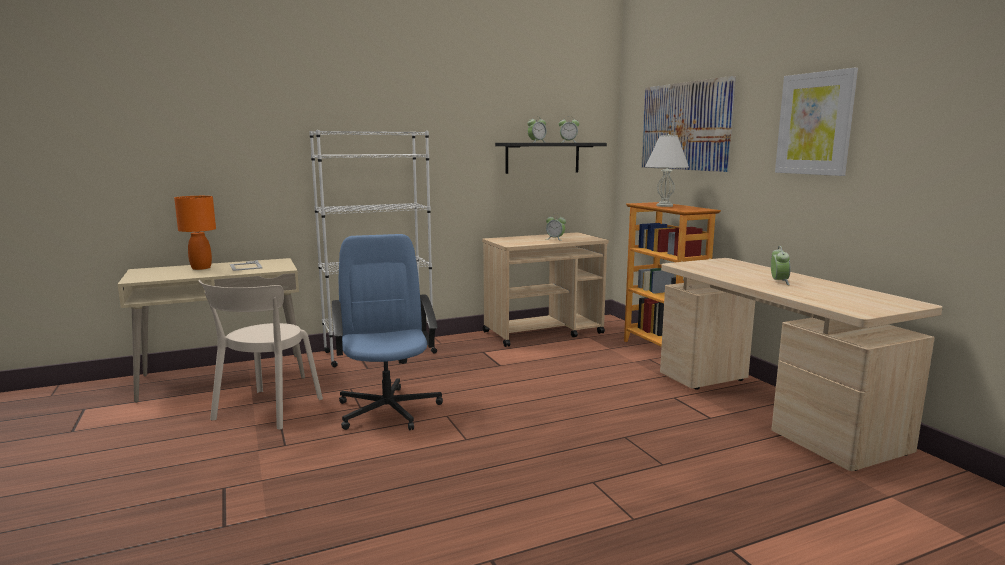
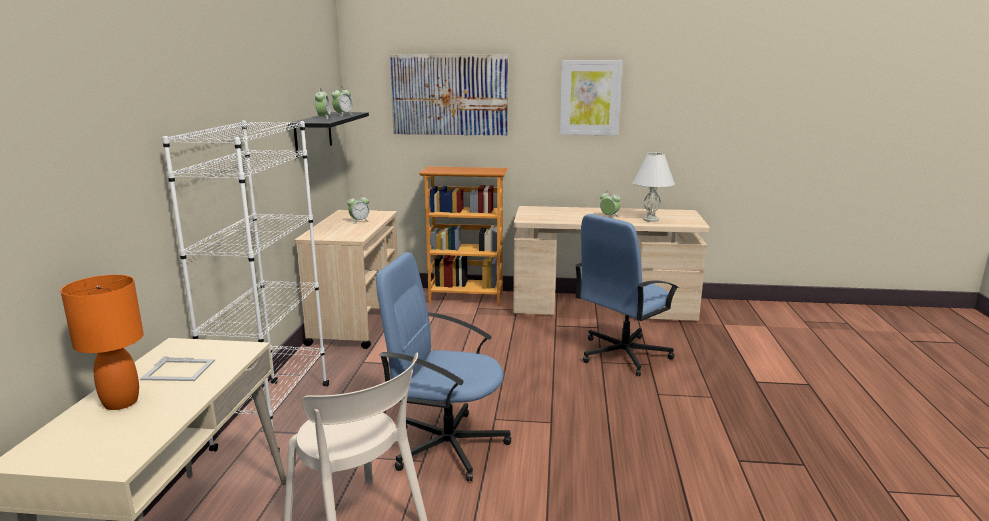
camera: 60 degrees left, 5 degrees up
(662, 444) = (622, 354): none -> blue office chair
(664, 206) = (458, 170): white table lamp -> white table lamp (650, 219)

